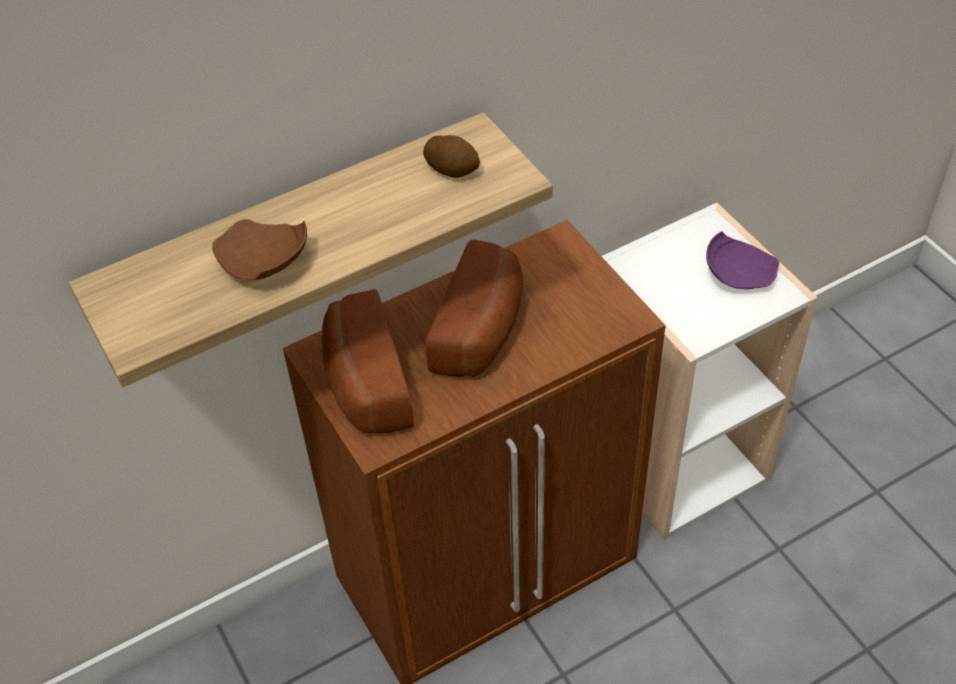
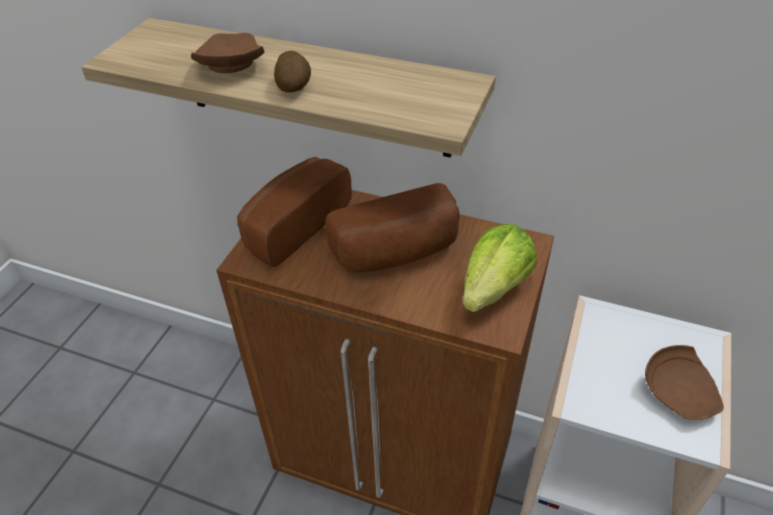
camera: 50 degrees right, 5 degrees down
(452, 169) = (415, 90): potato -> potato (294, 87)
(586, 295) = (494, 288): none -> lettuce
(738, 273) = (679, 392): purple plate -> brown plate

